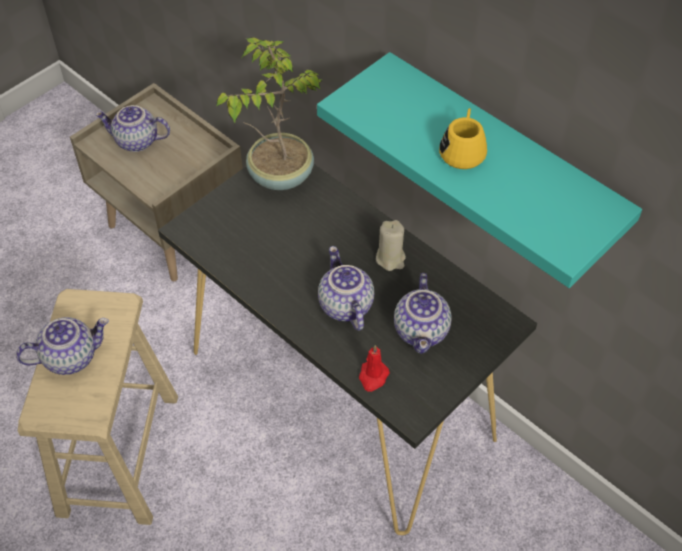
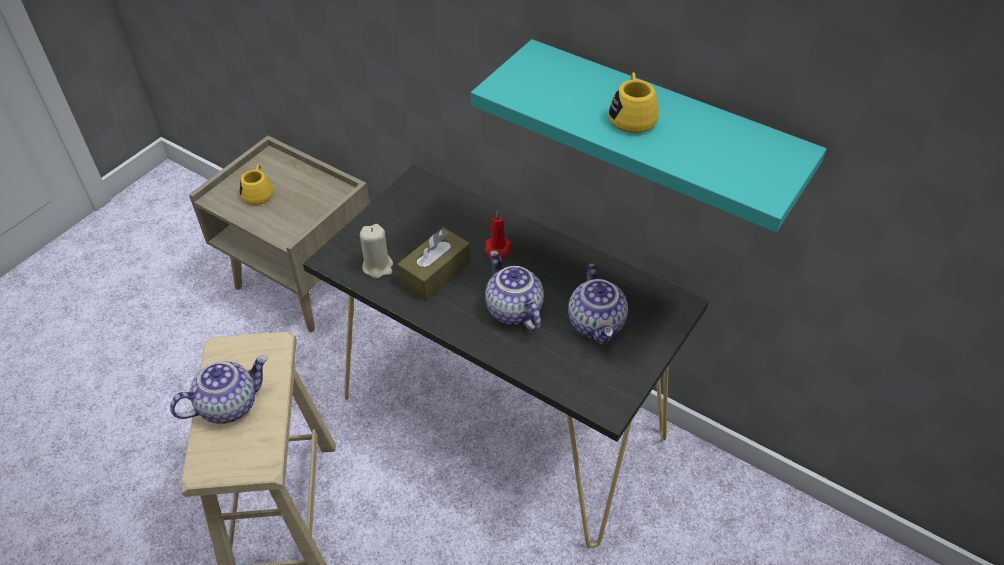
camera: 10 degrees left, 5 degrees down
(136, 142) = (258, 192): teapot -> yellow mug
(279, 175) = (418, 196): potted plant -> none
(279, 257) = (435, 273): none -> brown tissue box
(373, 377) = (558, 375): red candle -> red candle (497, 250)
(390, 258) = (548, 260): beige candle -> beige candle (378, 266)

